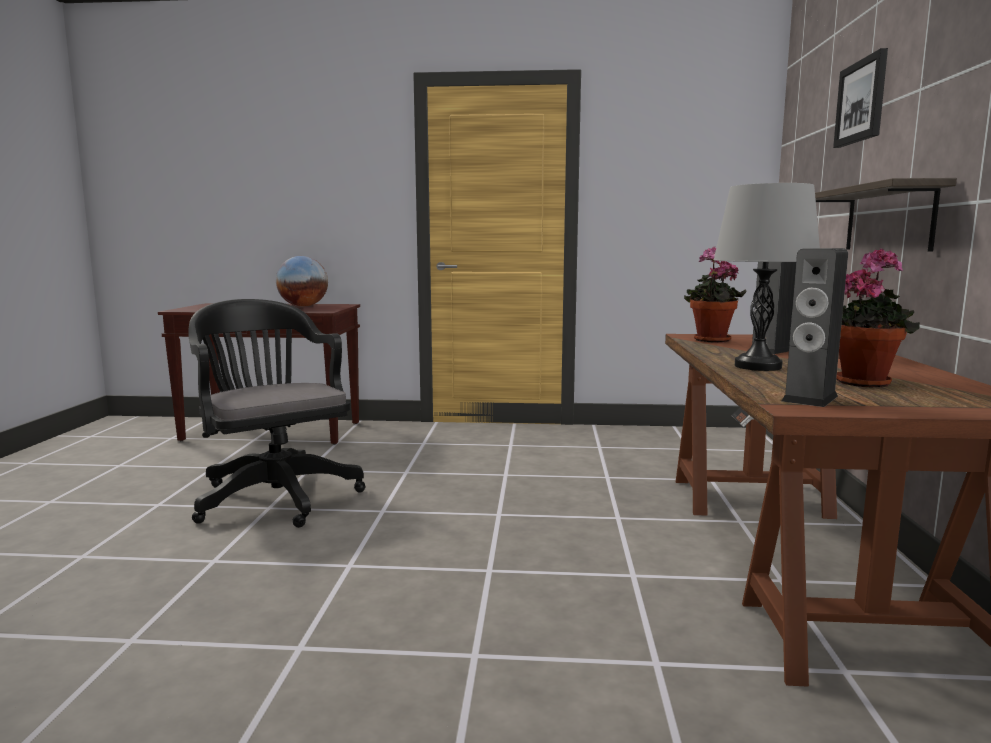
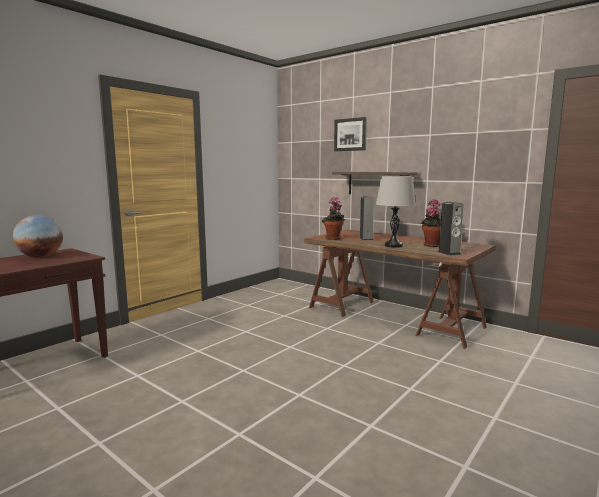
camera: 55 degrees left, 0 degrees up
(275, 495) = (164, 395): black office chair -> none

